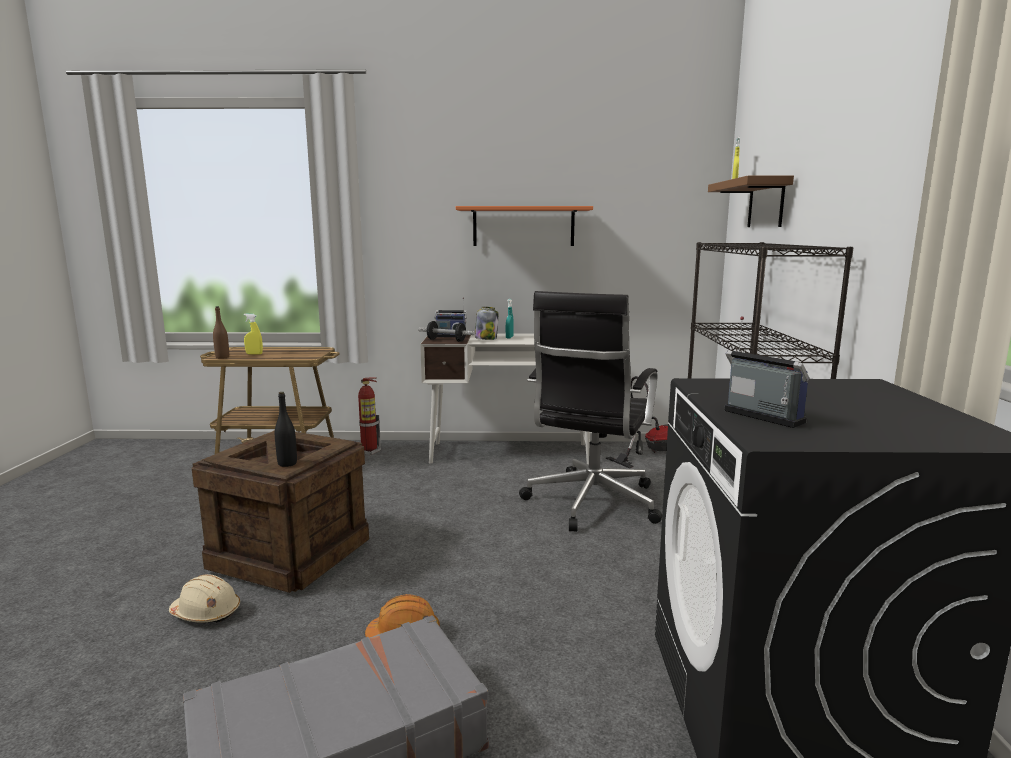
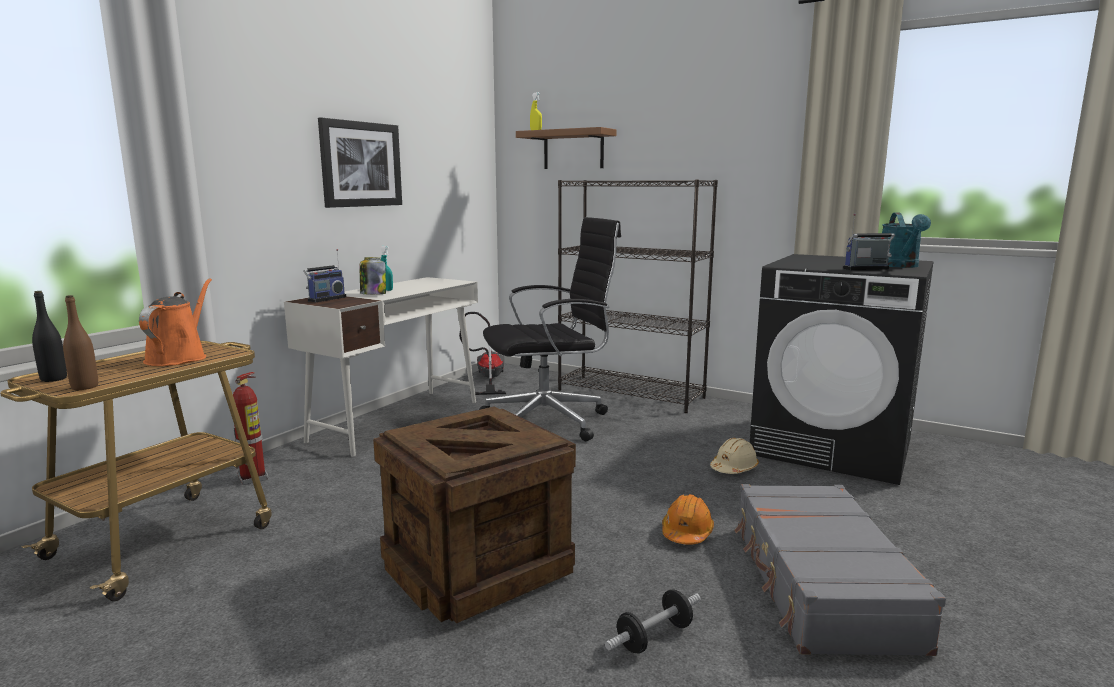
camera: 60 degrees left, 0 degrees up
(206, 612) = (558, 633): beige hard hat -> beige hard hat (734, 468)
(254, 354) = (115, 372): yellow spray bottle -> none
(287, 463) = (528, 436): black bottle -> black bottle (54, 379)
(292, 354) = (179, 357): none -> orange watering can
(446, 340) = (347, 302): dumbbell -> dumbbell (654, 637)
(523, 226) = (361, 164): orange shelf -> picture
(590, 503) = (549, 421): black office chair -> black office chair turned 75 degrees counterclockwise
(865, 433) = (900, 266): none -> turquoise watering can

